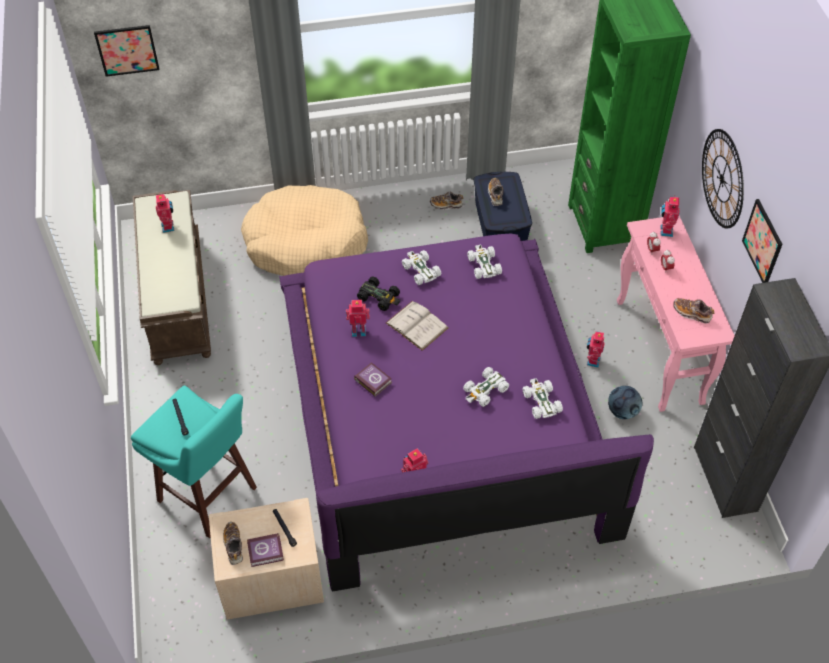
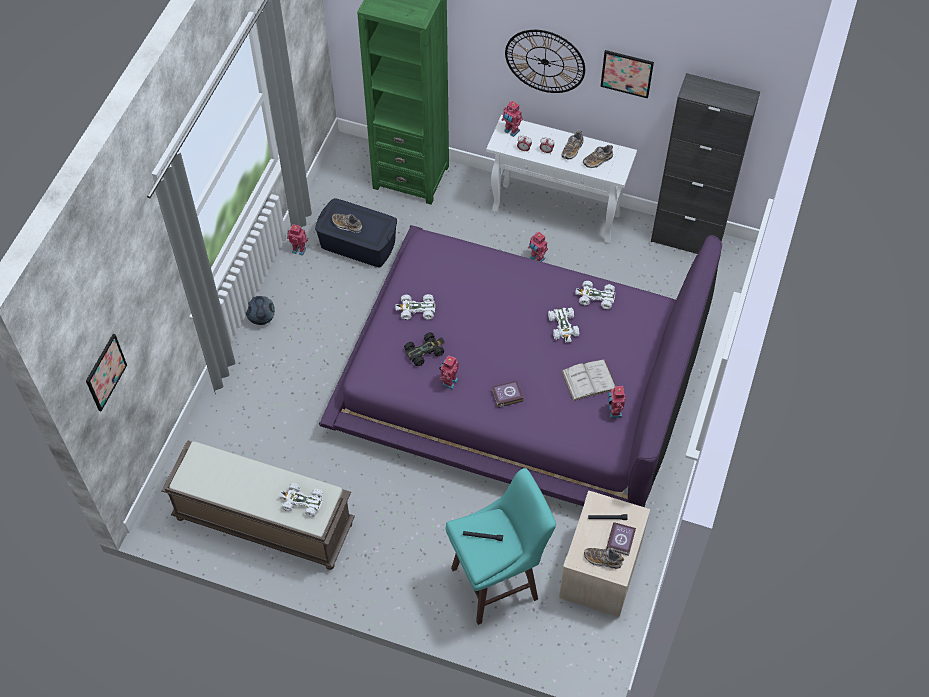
camera: 60 degrees left, 5 degrees up
(169, 226) = (228, 473): toy robot -> toy robot (299, 249)
(306, 243) = (274, 392): beige dog bed -> none
(417, 325) = (471, 340): white book -> white book (589, 380)
(446, 205) = (309, 270): shoe -> shoe (572, 150)
(483, 265) = (441, 266): white toy car -> white toy car (302, 502)
(622, 412) = (594, 266): football -> football (262, 318)
(660, 352) = (557, 213): pink console table -> white console table

